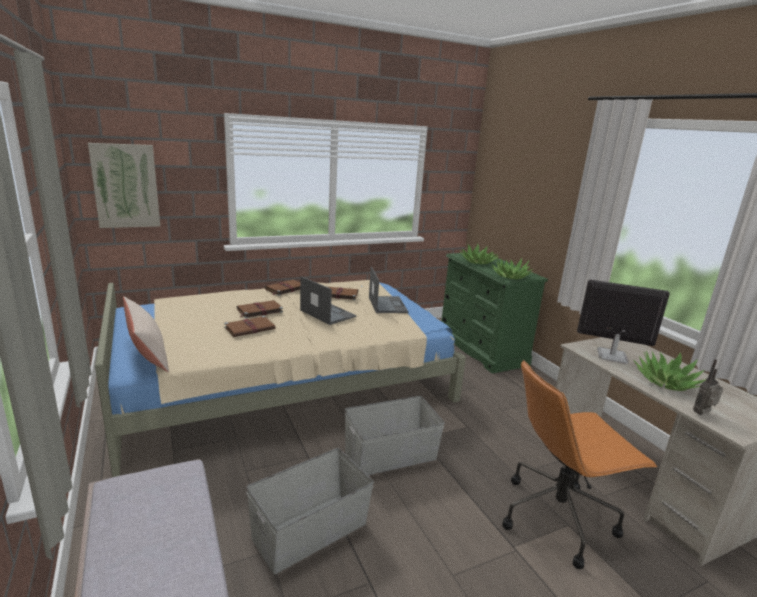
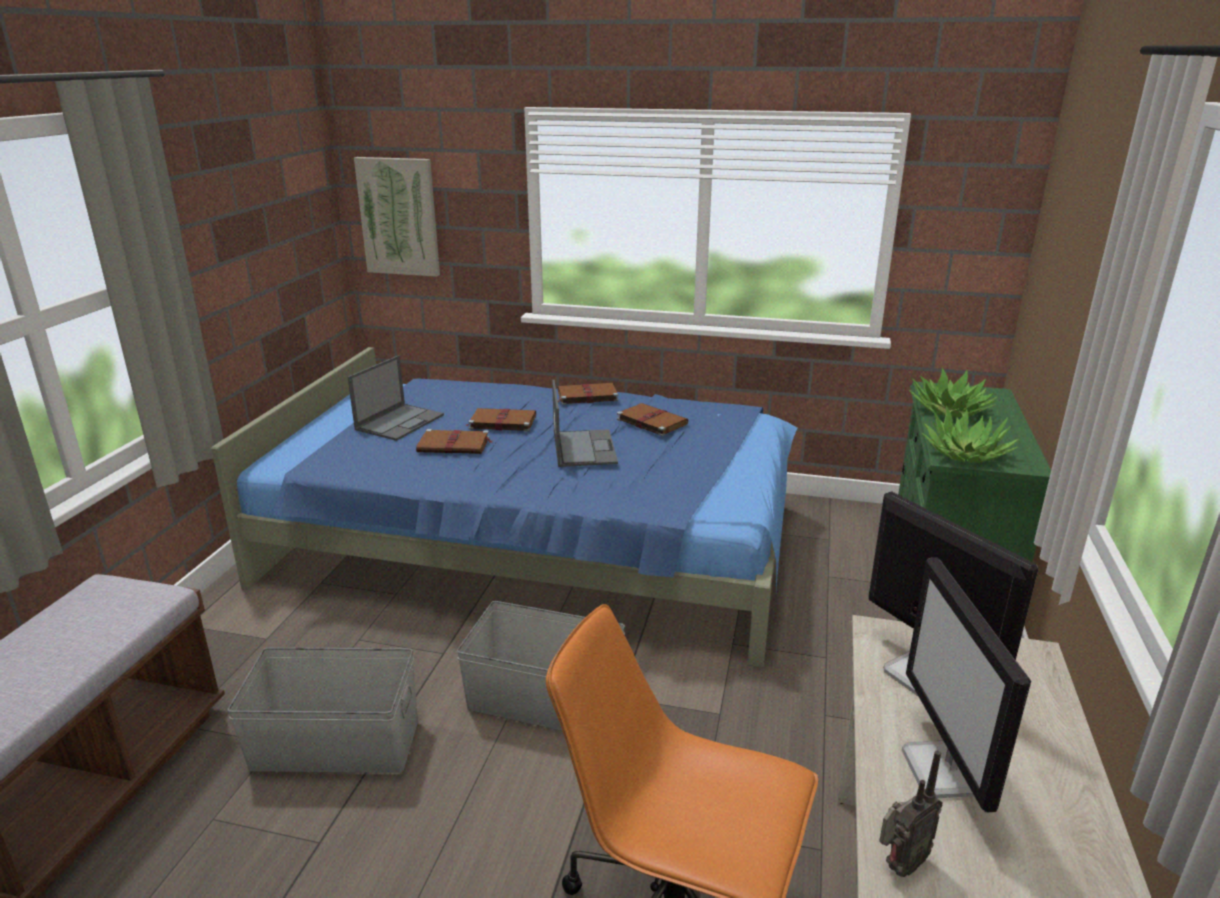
camera: 40 degrees right, 5 degrees up
(147, 352) = (309, 447): beige pillow -> none
(288, 383) = (539, 544): beige bed -> blue bed
(387, 304) = (705, 456): laptop -> laptop (400, 422)
(666, 382) = (947, 772): potted plant -> monitor
(703, 414) = (899, 865): radio -> radio turned 135 degrees clockwise

